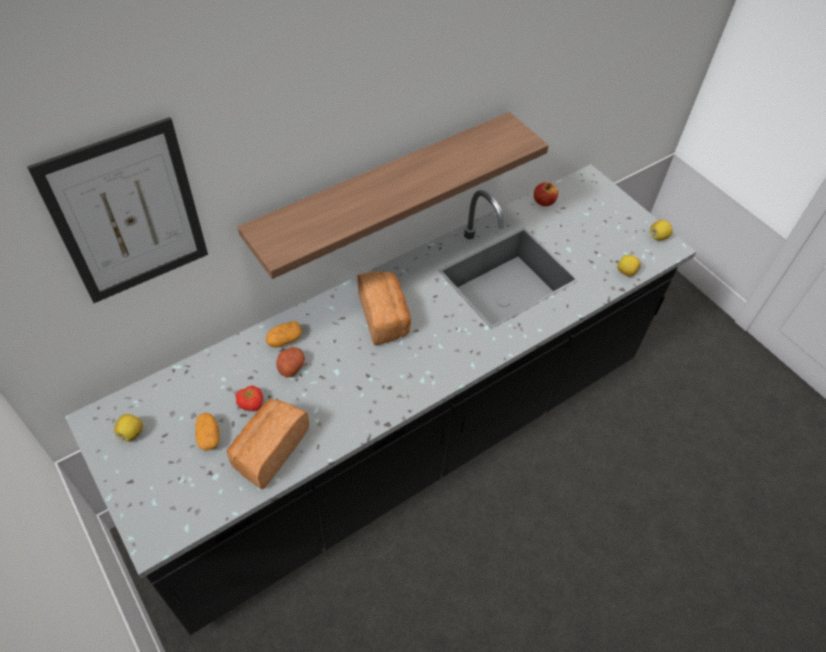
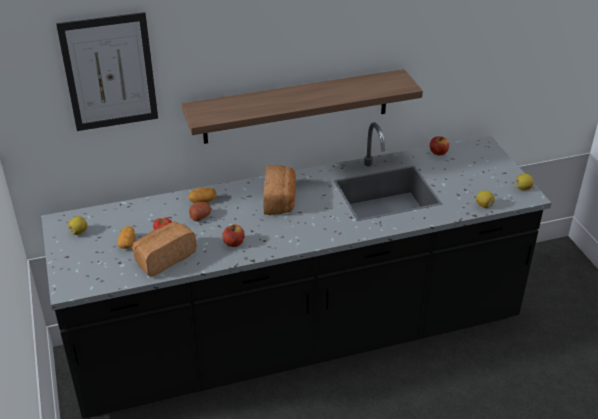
camera: 20 degrees right, 15 degrees down
(352, 401) = (234, 243): none -> apple

